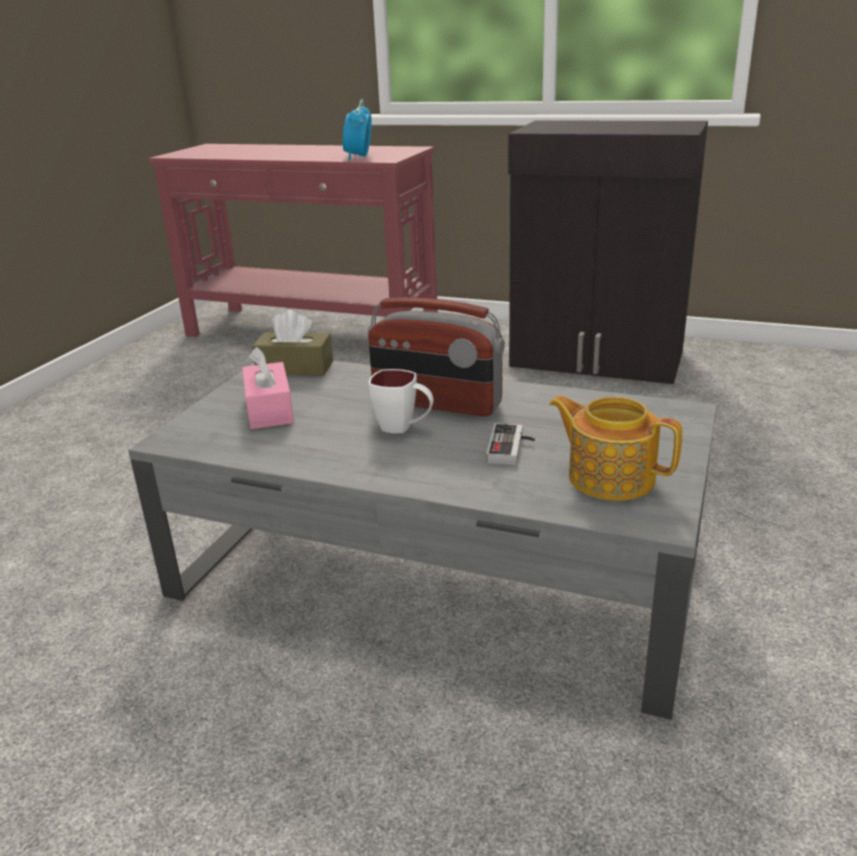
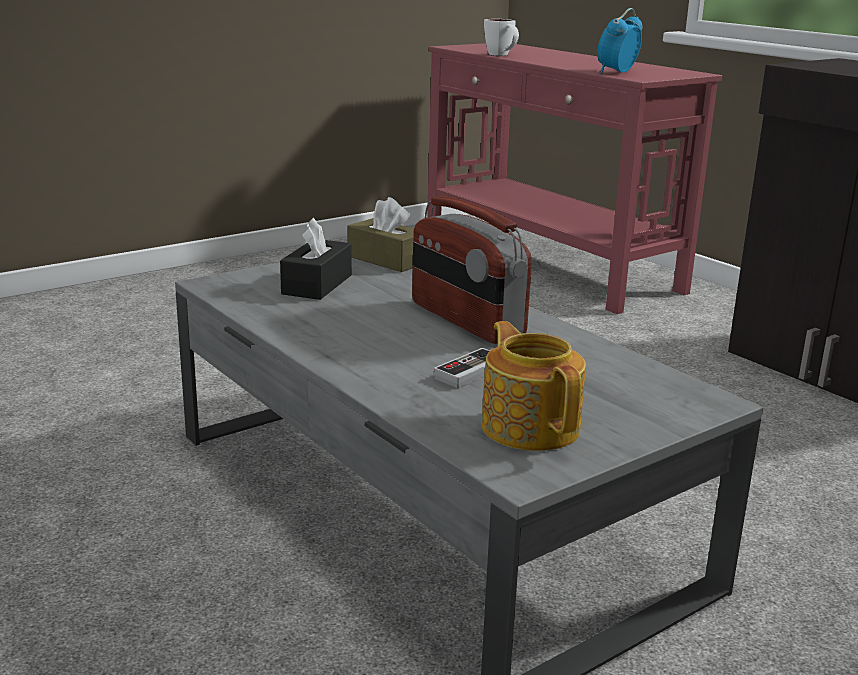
camera: 30 degrees right, 5 degrees down
(269, 410) = (317, 284): pink tissue box -> black tissue box
(404, 428) = (405, 330): white mug -> white mug (501, 55)

